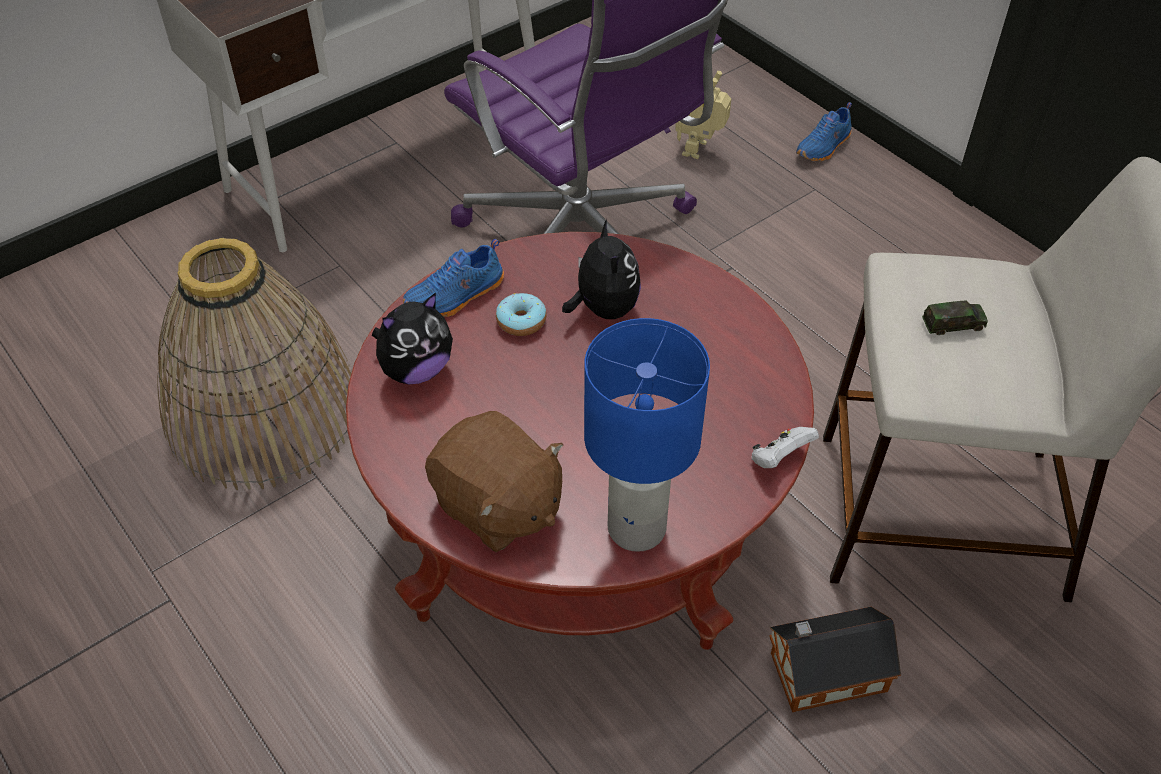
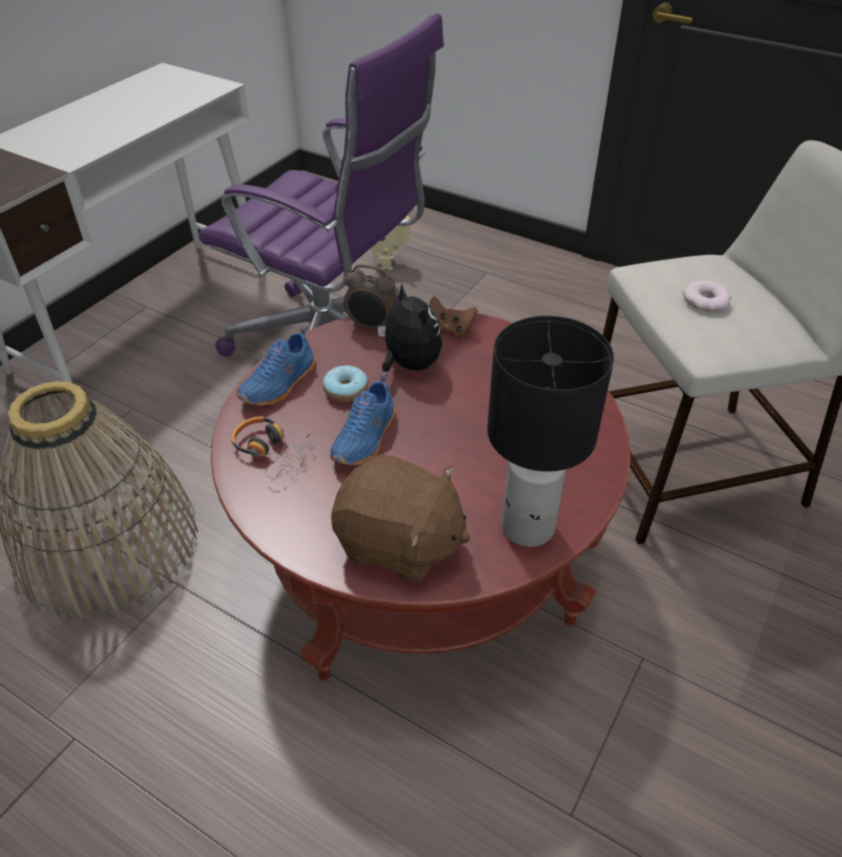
camera: 20 degrees left, 5 degrees down
(416, 370) = (271, 450): plush toy -> headphones
(584, 251) = (371, 326): none -> alarm clock
(637, 529) = (529, 528): blue table lamp -> black table lamp
(669, 276) = (449, 329): none -> brown game controller
(779, 458) = (610, 440): white game controller -> none
(823, 672) = (668, 614): toy house -> none
(824, 147) = (479, 244): blue shoe -> blue shoe (366, 438)
(953, 324) = (705, 301): toy car -> donut

